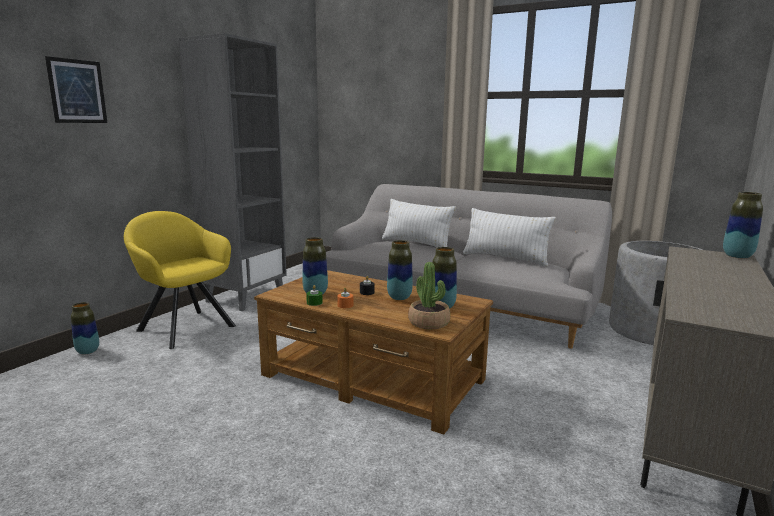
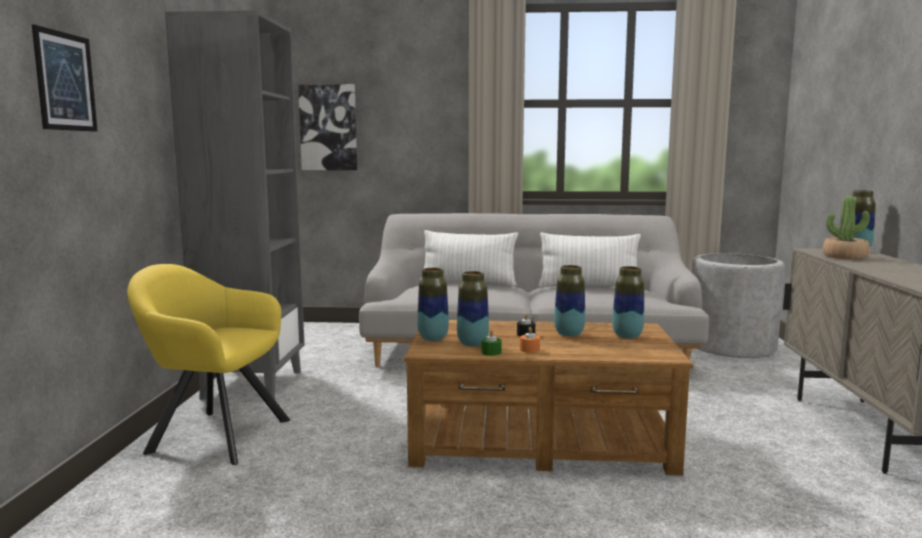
camera: 25 degrees left, 5 degrees down
(88, 351) = (101, 495): vase -> vase (433, 338)
(349, 115) = (328, 128): none -> picture
(429, 322) = (644, 351): potted plant -> potted plant (845, 257)

